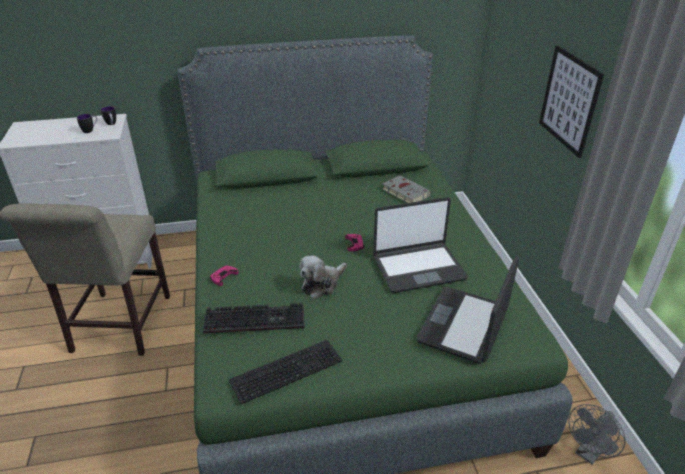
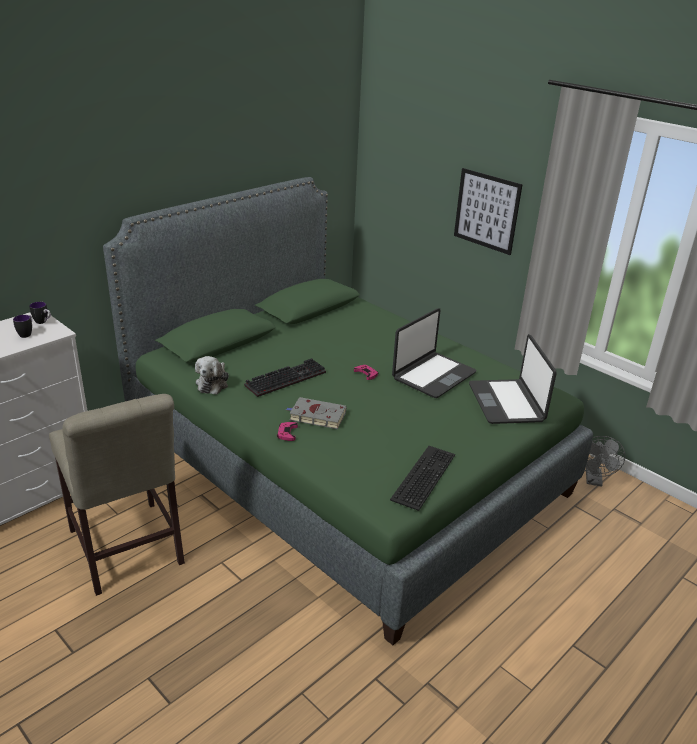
camera: 35 degrees left, 5 degrees down
(256, 319) = (358, 452): keyboard -> keyboard (286, 378)
(322, 284) = (377, 410): plush toy -> plush toy (213, 383)
(404, 192) = (358, 323): grey book -> grey book (316, 416)

